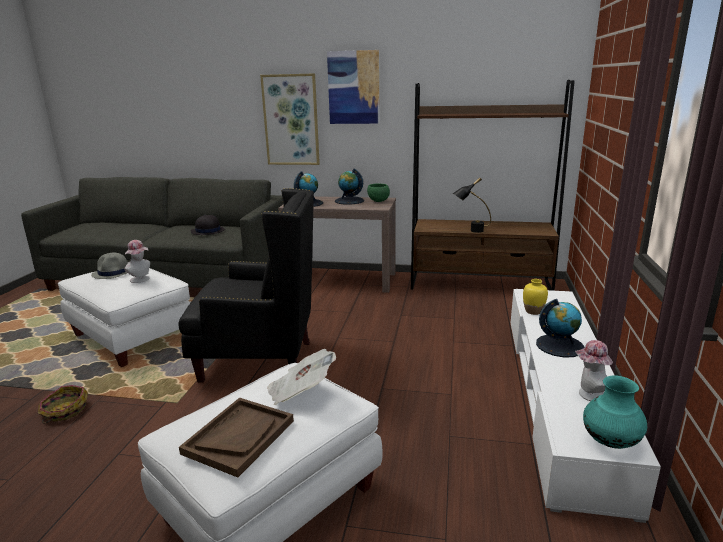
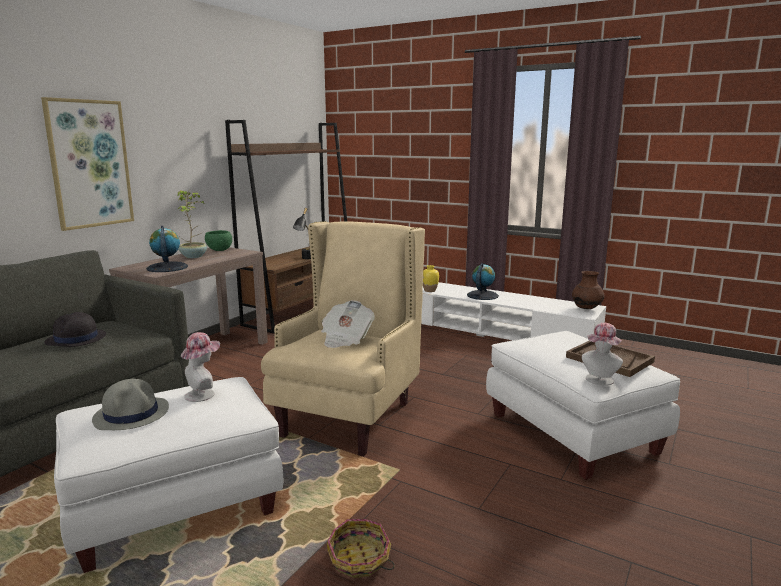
camera: 70 degrees left, 5 degrees down
(259, 361) = (348, 418): black armchair -> beige armchair
(300, 392) = (553, 340): newspaper -> newspaper (345, 339)
(349, 201) = (194, 256): globe -> potted plant
(353, 87) = (163, 122): picture -> none
(589, 394) = (541, 302): hat -> hat (599, 381)
(610, 442) = (586, 308): turquoise vase -> brown vase

